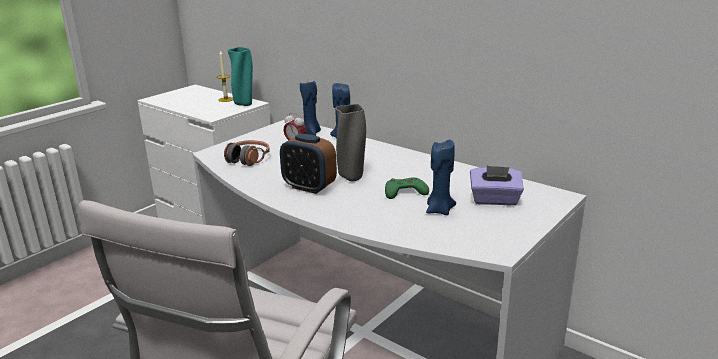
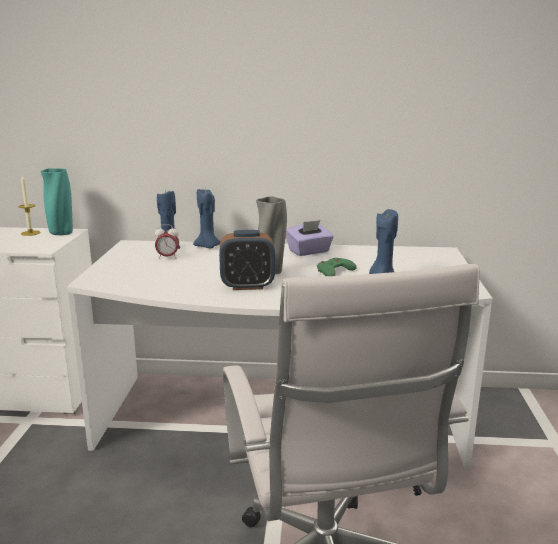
camera: 35 degrees left, 5 degrees down
(247, 159) = (142, 278): headphones -> none
(494, 200) = (407, 262): purple tissue box -> purple tissue box (309, 251)

